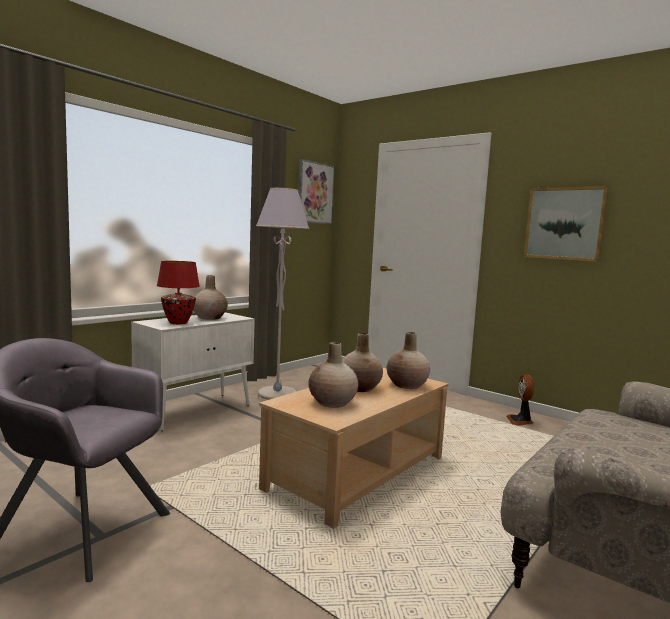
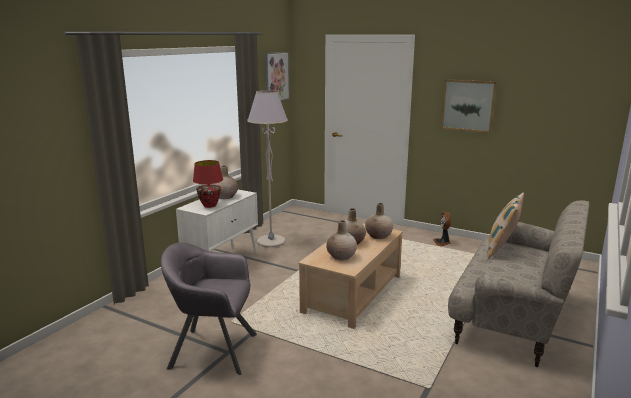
camera: 10 degrees left, 10 degrees up
(614, 425) = (502, 250): none -> pillow

